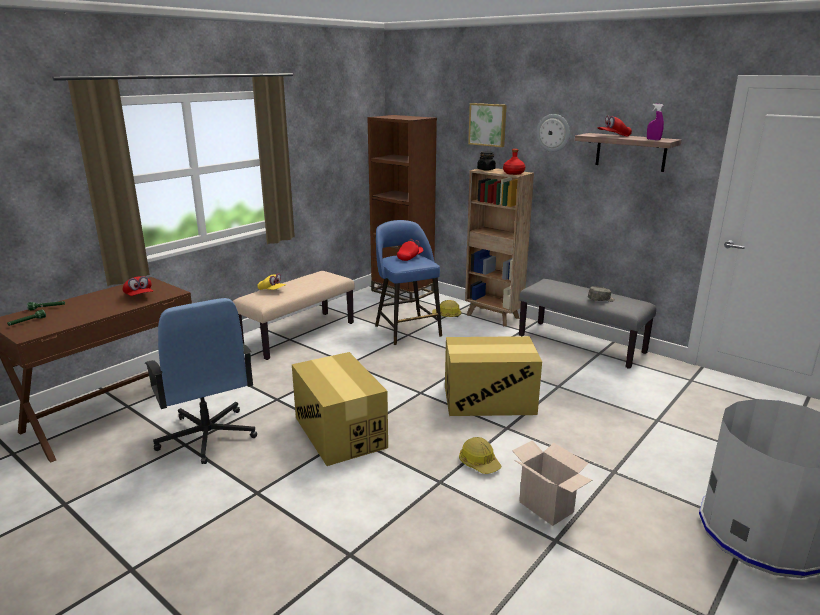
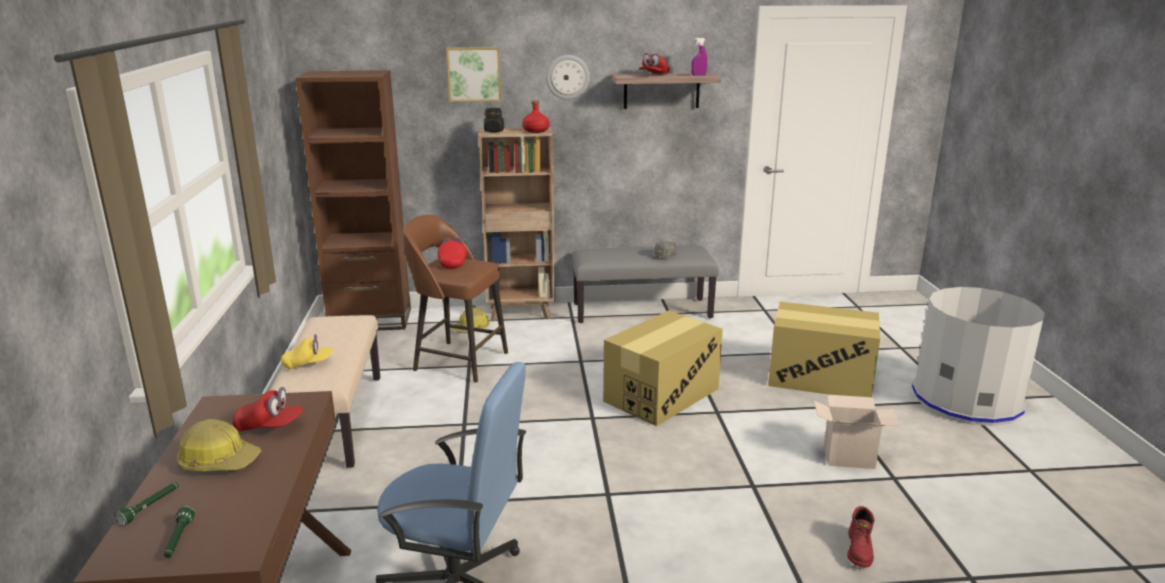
camera: 45 degrees left, 0 degrees up
(340, 432) = (591, 495): cardboard box -> cardboard box (819, 378)
(407, 330) = (458, 361): blue stool -> brown stool
(430, 562) = (860, 550): none -> red boot
(479, 463) = (751, 452): hard hat -> hard hat (219, 461)

